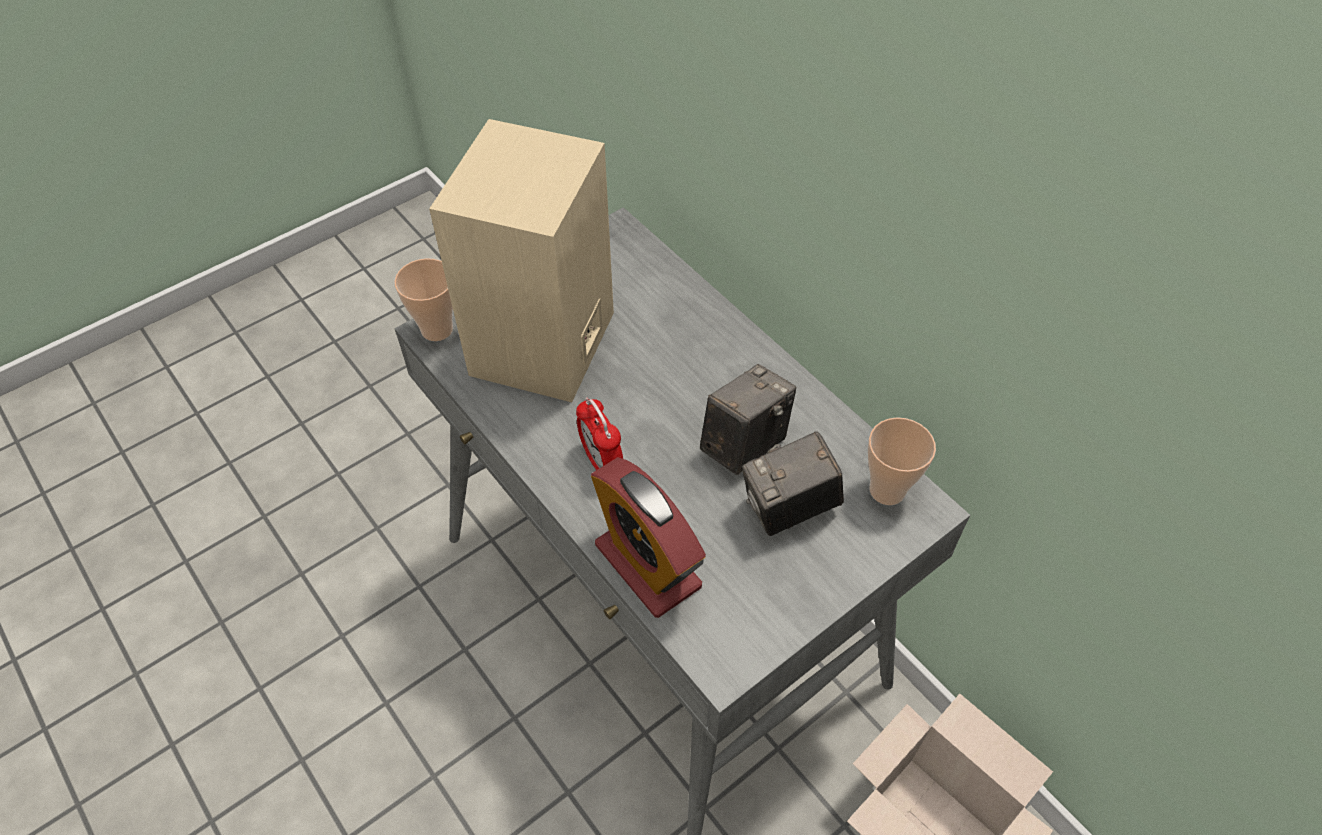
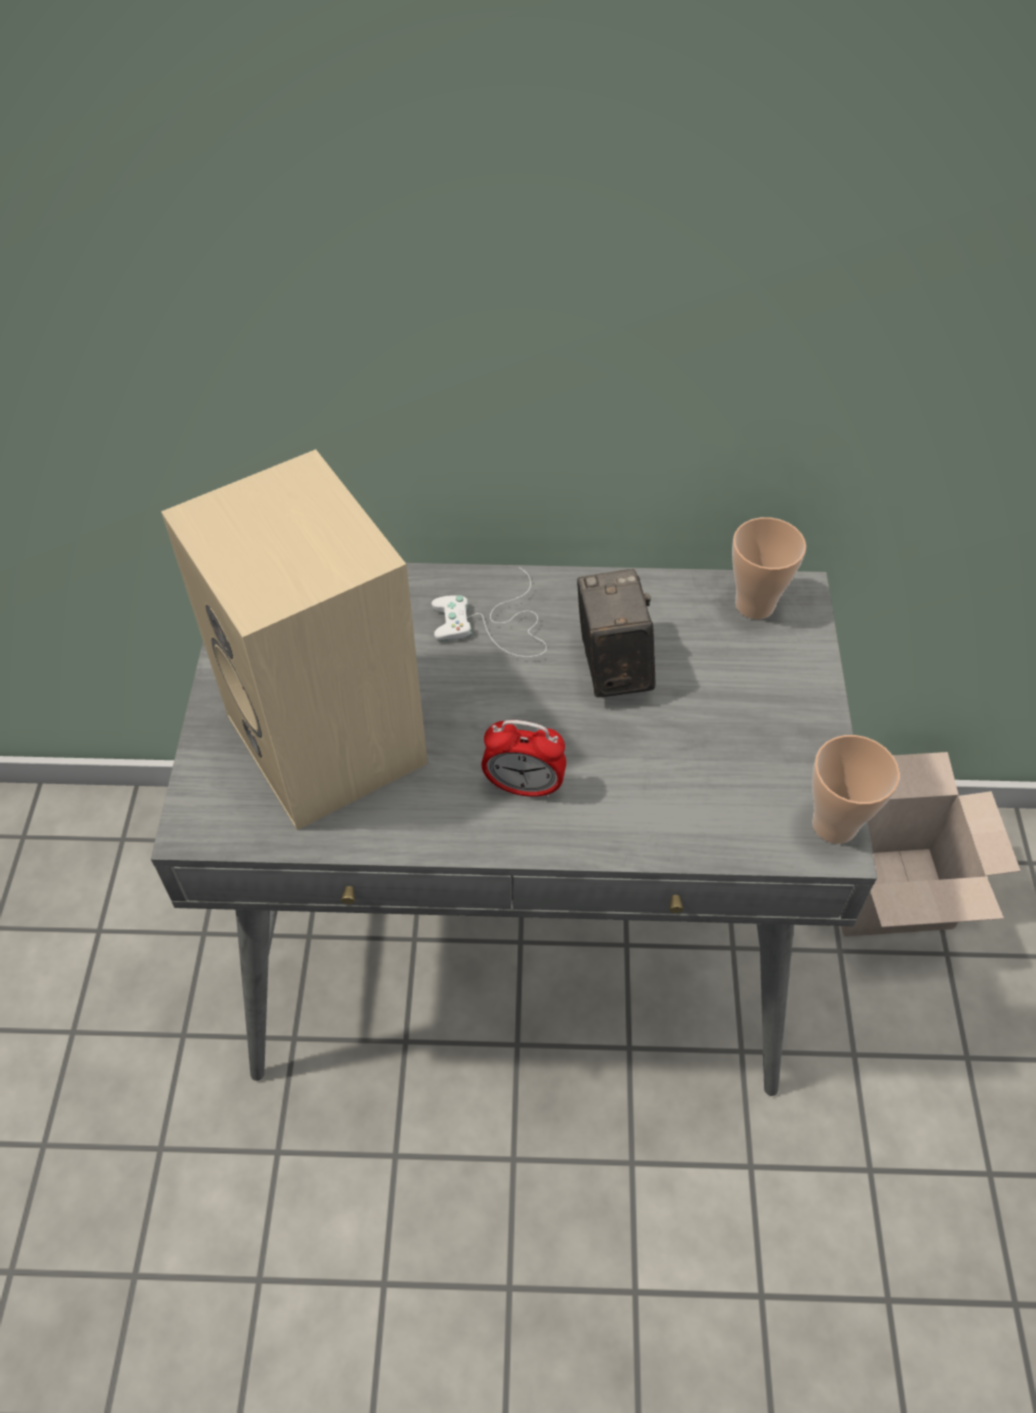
camera: 50 degrees left, 0 degrees up
(437, 329) = (200, 819): cup -> cup (834, 824)
(647, 565) = (678, 829): alarm clock -> none
(711, 362) = (495, 625): none -> white game controller
(789, 509) = (712, 683): camera -> none

